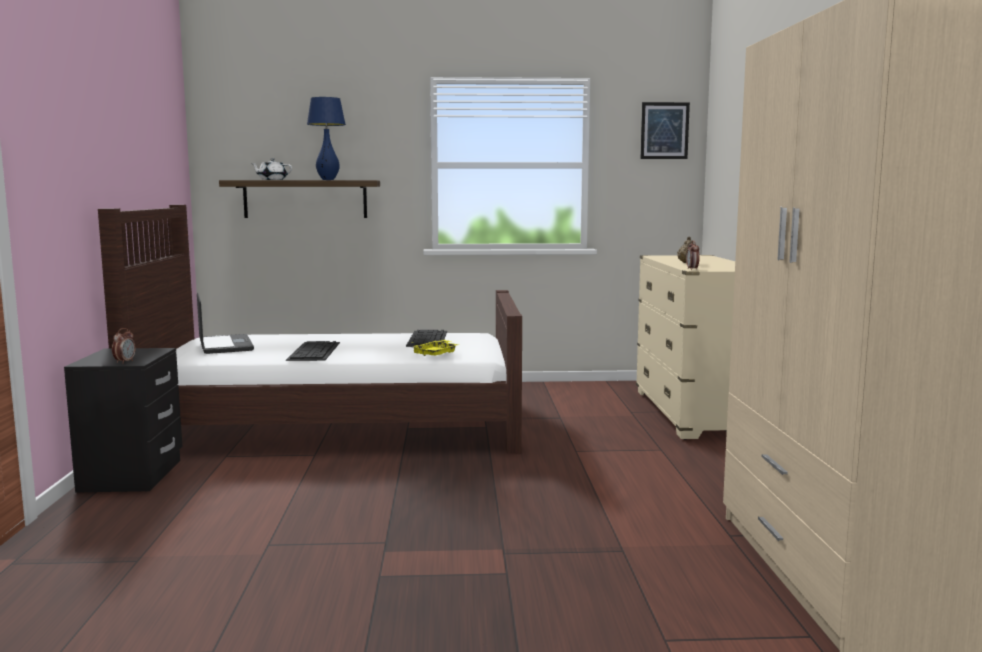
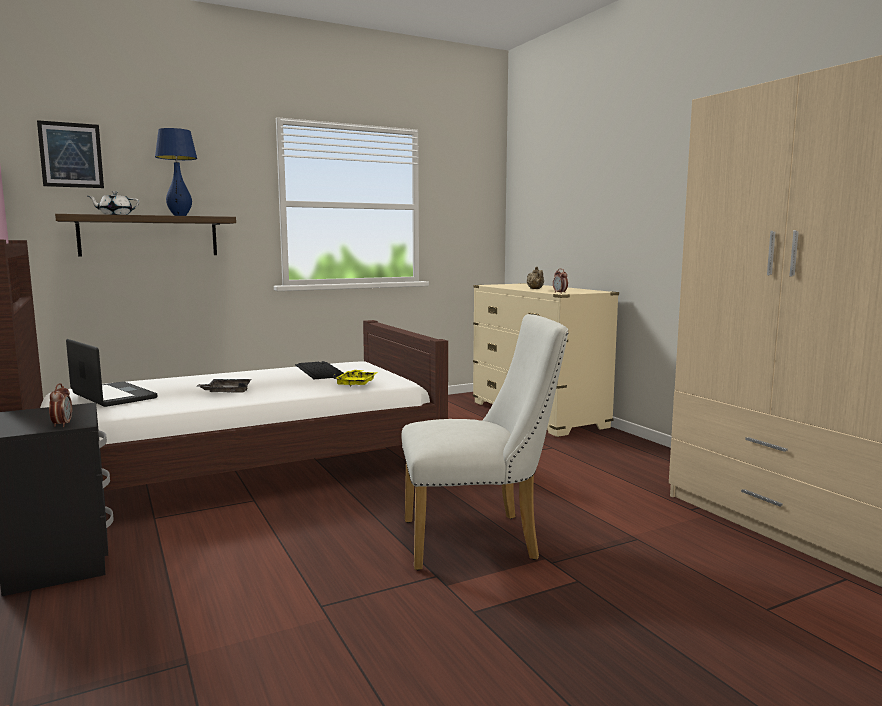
camera: 25 degrees left, 0 degrees up
(314, 351) = (227, 392): keyboard -> grey tray
(463, 521) = (480, 540): none -> white chair
(664, 130) = (476, 179): picture -> picture (71, 155)

